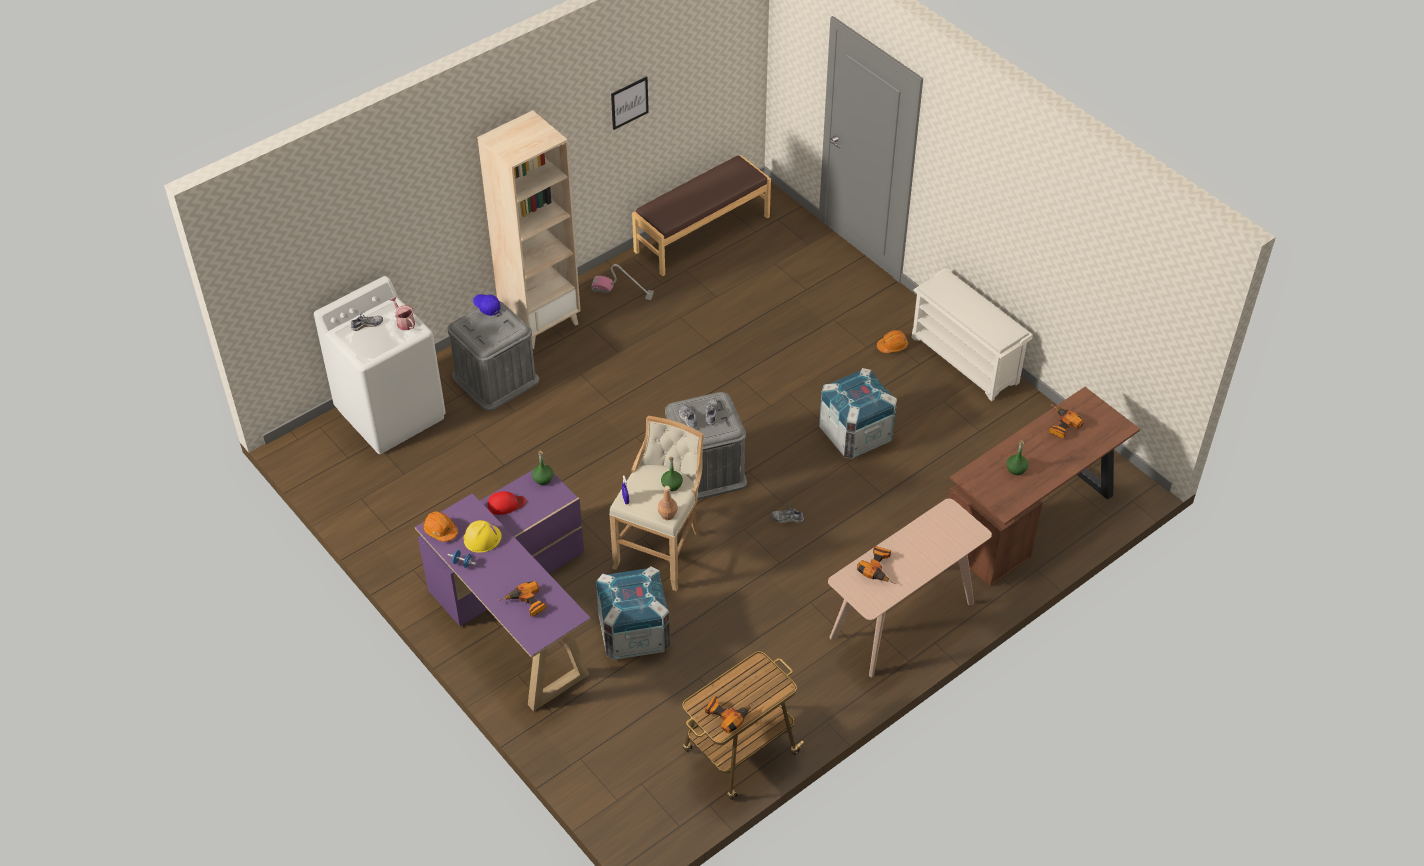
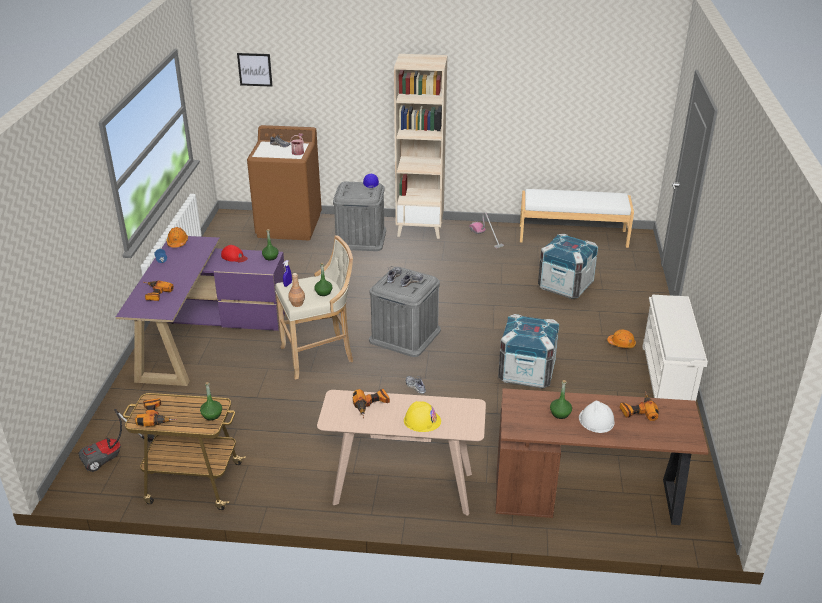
camera: 45 degrees right, 15 degrees down
(391, 413) = (289, 226): white washing machine -> brown washing machine
(482, 538) = (189, 256): yellow hard hat -> yellow hard hat (422, 420)
(629, 102) = (534, 95): picture -> picture (255, 69)
(634, 633) = (240, 383): crate -> crate (565, 286)
(637, 789) = (114, 457): none -> vacuum cleaner
(701, 233) = (573, 236): brown bench -> white bench
(768, 676) = (212, 415): none -> green bottle
(1045, 456) = (596, 420): none -> white hard hat

